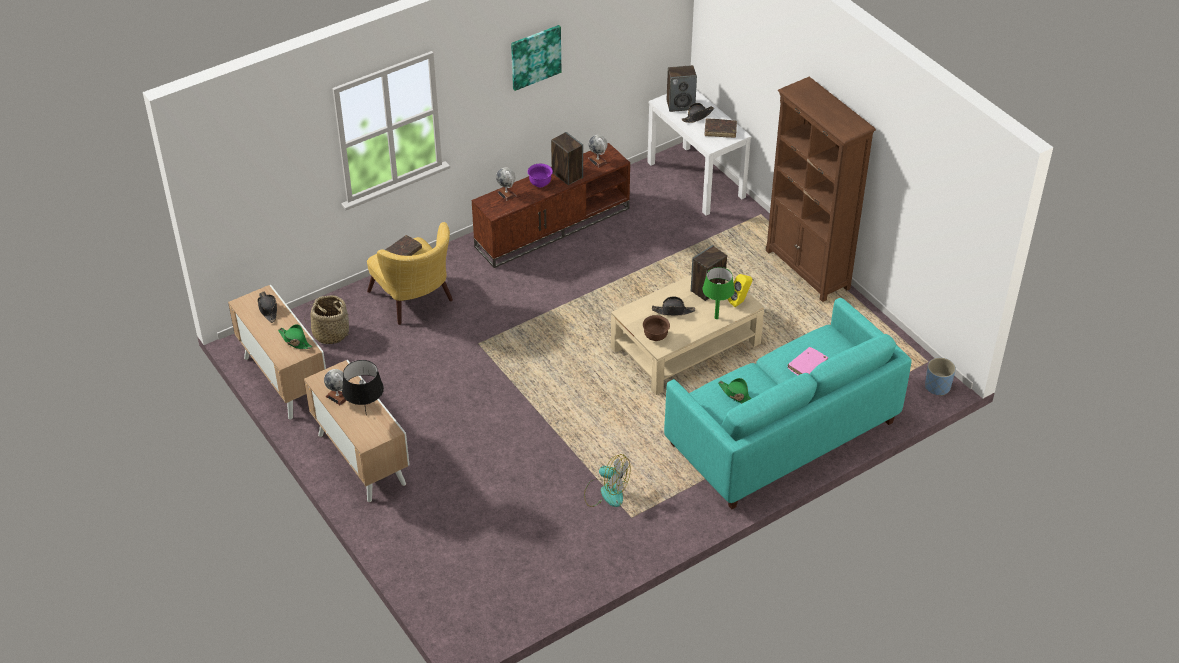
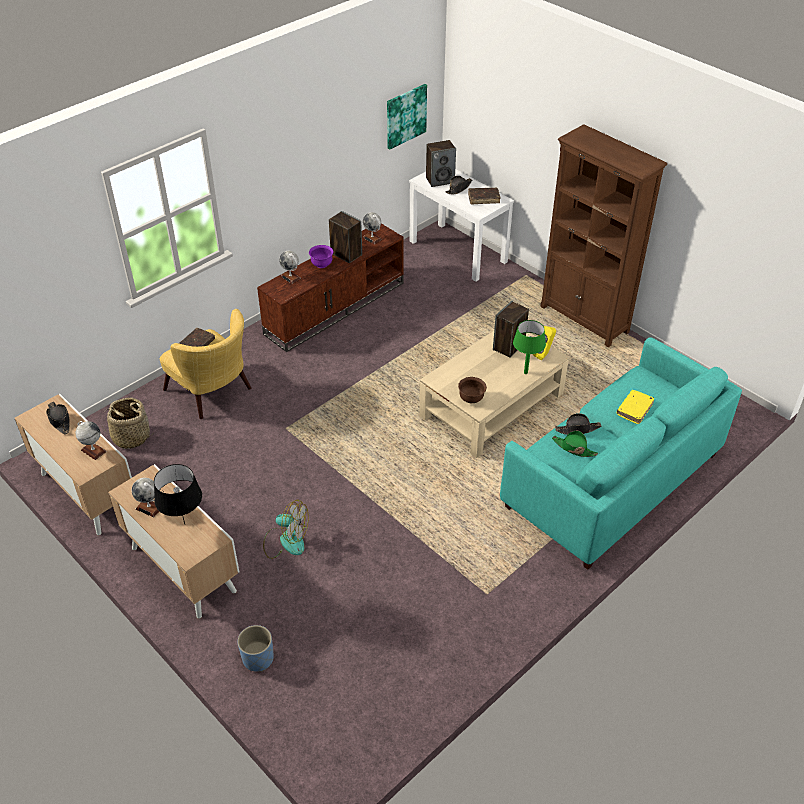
camera: 10 degrees left, 0 degrees up
(295, 340) = (93, 451): green hat -> globe
(535, 56) = (306, 135): picture -> picture (405, 116)
(606, 492) = (453, 569): fan -> fan (286, 541)
(673, 311) = (481, 371): black hat -> black hat (577, 429)
(807, 366) = (634, 409): pink book -> yellow book
(937, 387) = (743, 414): blue planter -> blue planter (258, 658)

